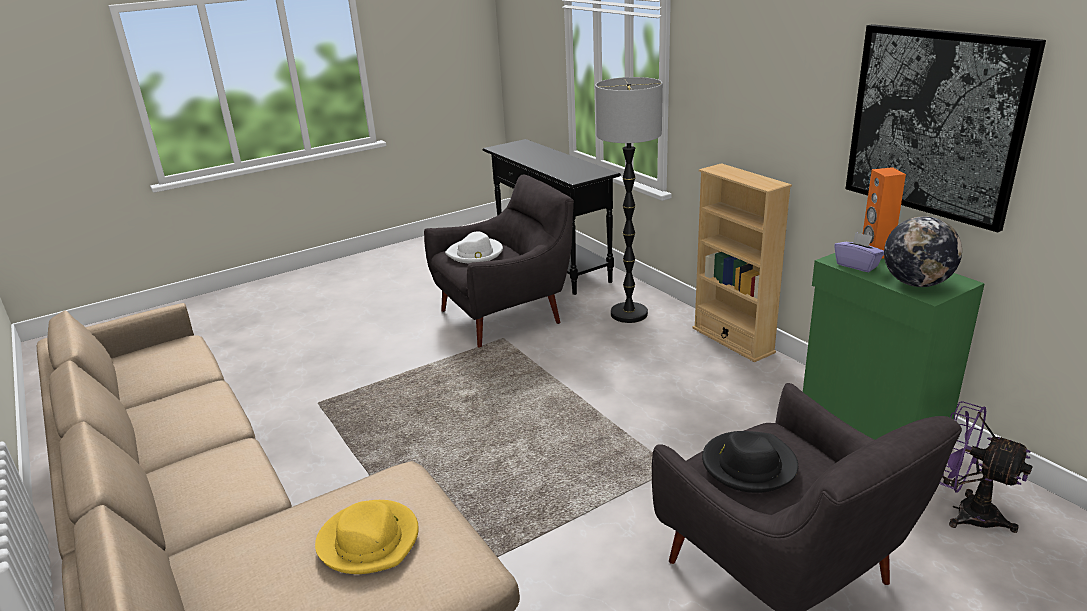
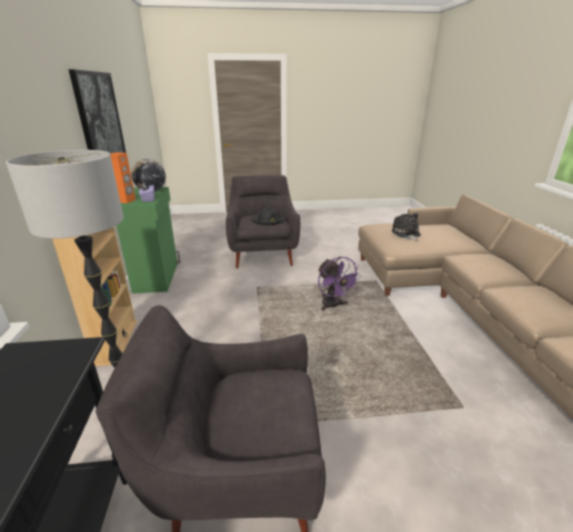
camera: 155 degrees left, 0 degrees up
(369, 540) = (406, 234): yellow hat -> plush toy
(475, 253) = (266, 410): white hat -> none
(965, 512) = (186, 251): purple fan -> purple fan (333, 306)

